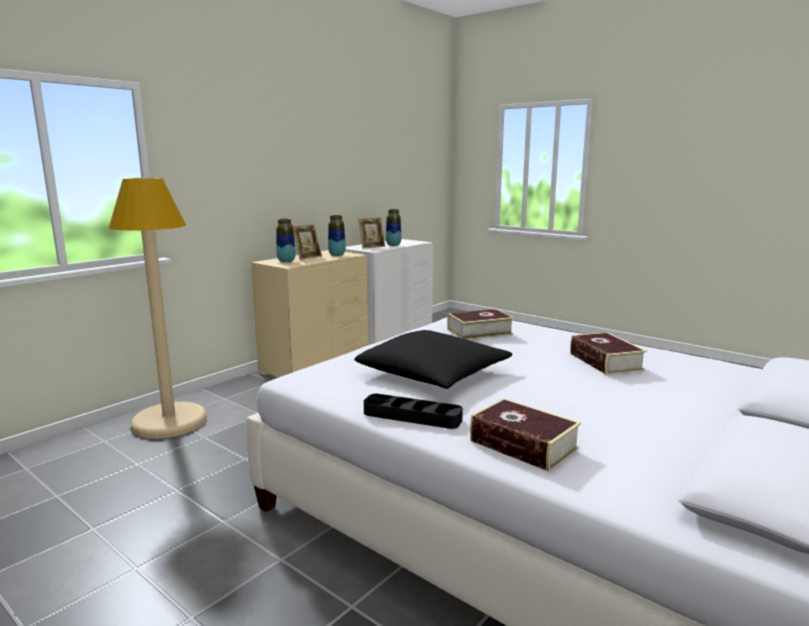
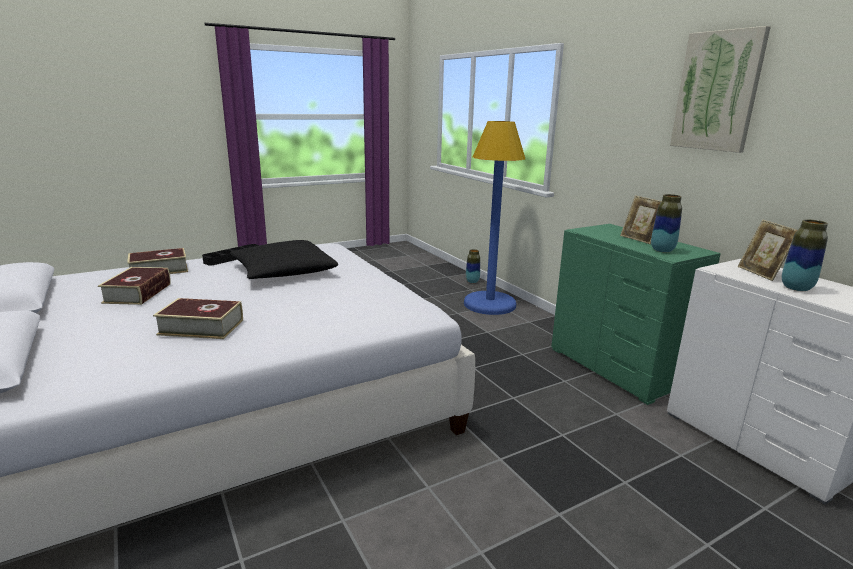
camera: 110 degrees right, 5 degrees up
(169, 422) = (490, 304): beige floor lamp -> blue floor lamp
(286, 261) = (610, 231): vase -> vase (472, 281)
(301, 143) = (717, 91): none -> picture
(314, 364) = (617, 367): beige dresser -> green dresser
(479, 332) = (349, 299): book -> book (138, 293)

